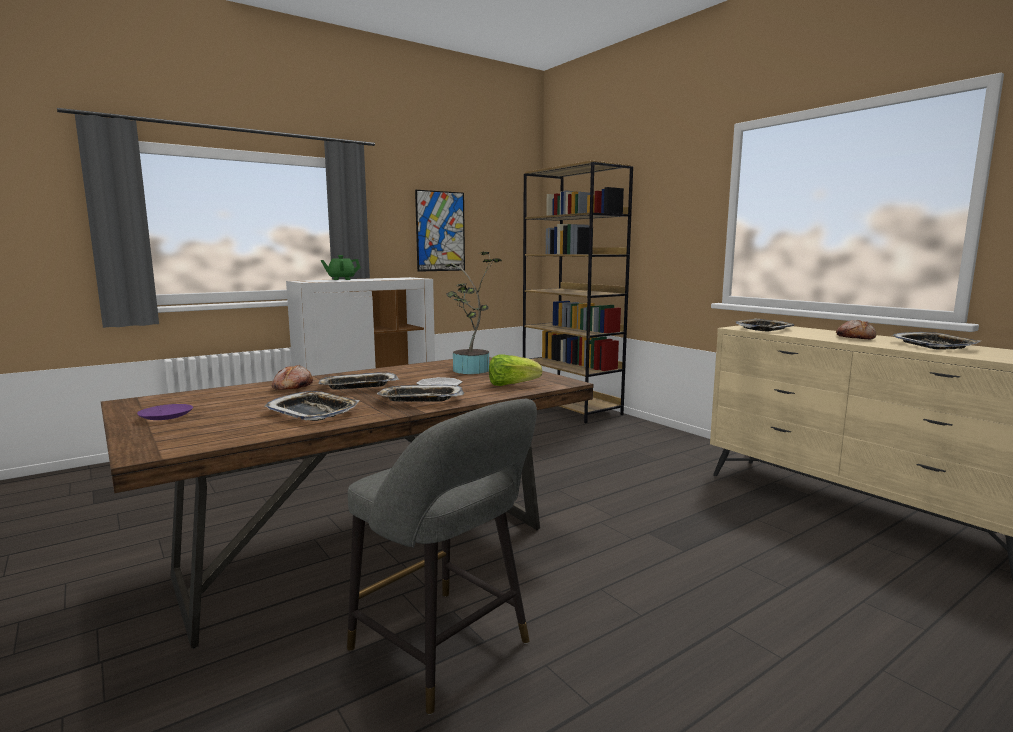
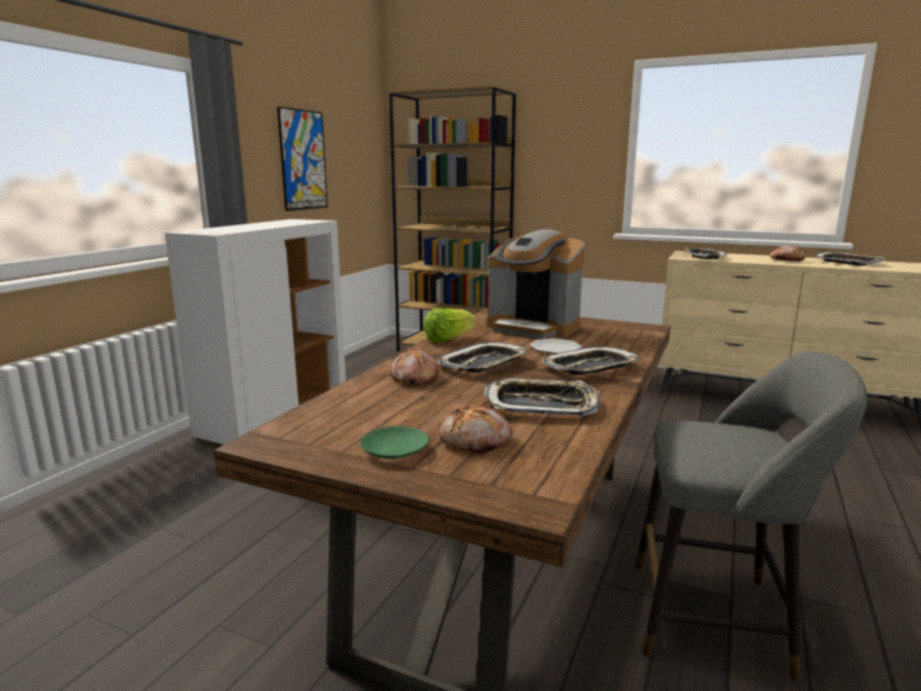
camera: 30 degrees left, 5 degrees up
(165, 417) = (394, 450): purple plate -> green plate
(216, 422) = (476, 441): none -> bread
(341, 279) = (233, 226): green teapot -> none
(470, 371) = (533, 328): potted plant -> coffee machine
(511, 385) = (616, 338): lettuce -> lettuce (448, 339)

